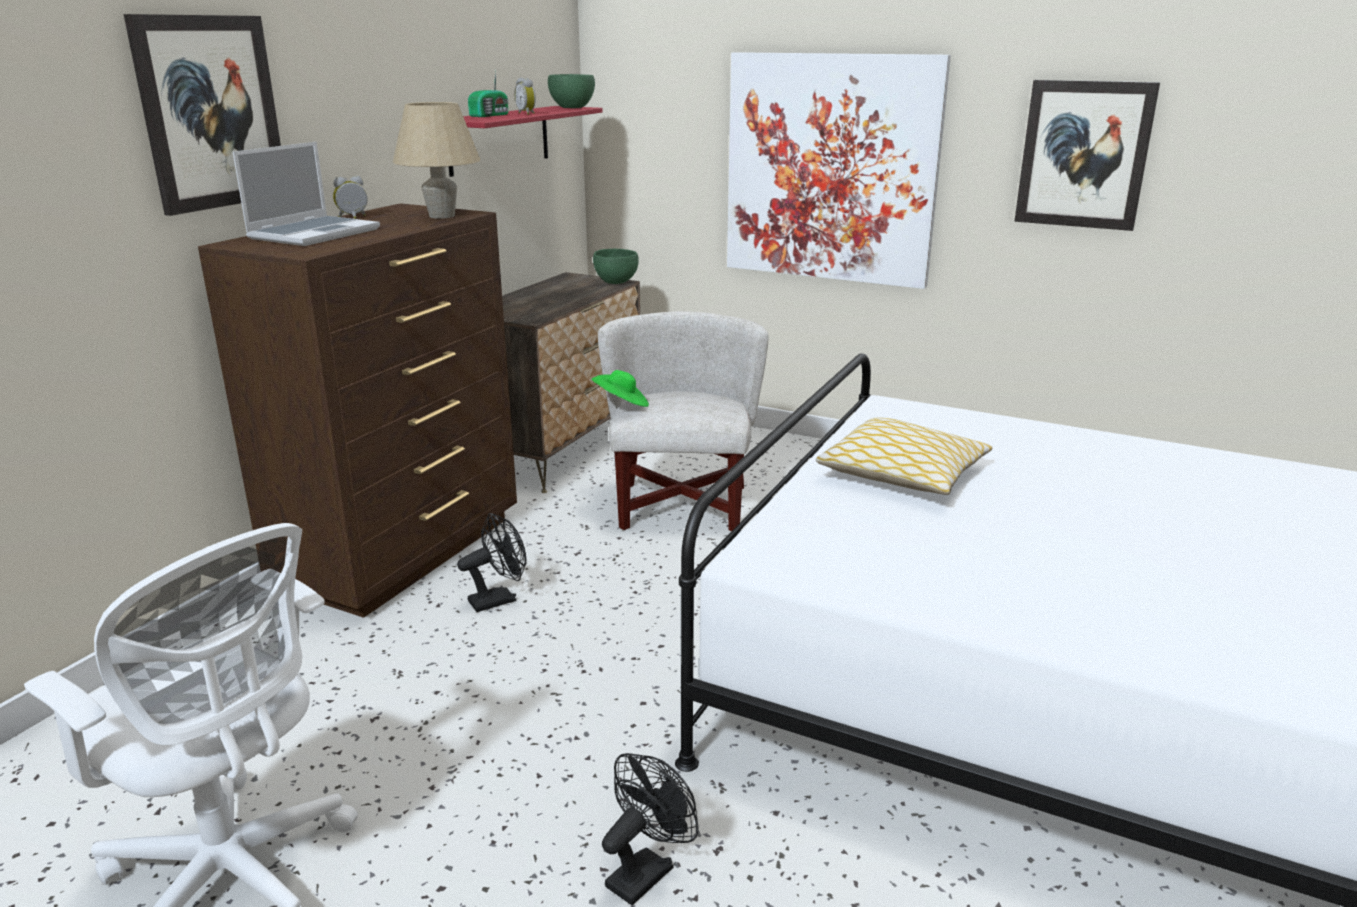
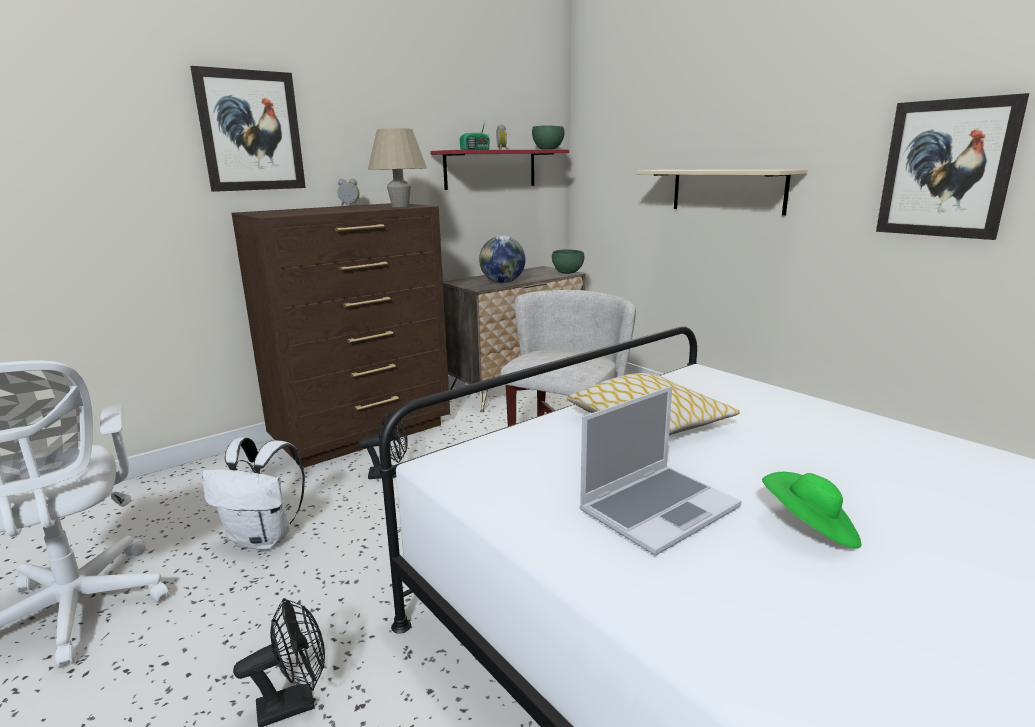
camera: 25 degrees right, 5 degrees down
(314, 233) = (305, 210): laptop -> laptop (658, 508)
(409, 719) = (264, 538): none -> white backpack
(551, 307) = (502, 282): none -> globe
(621, 404) = (521, 352): green hat -> green hat (809, 529)
(831, 169) = (727, 190): picture -> beige shelf

